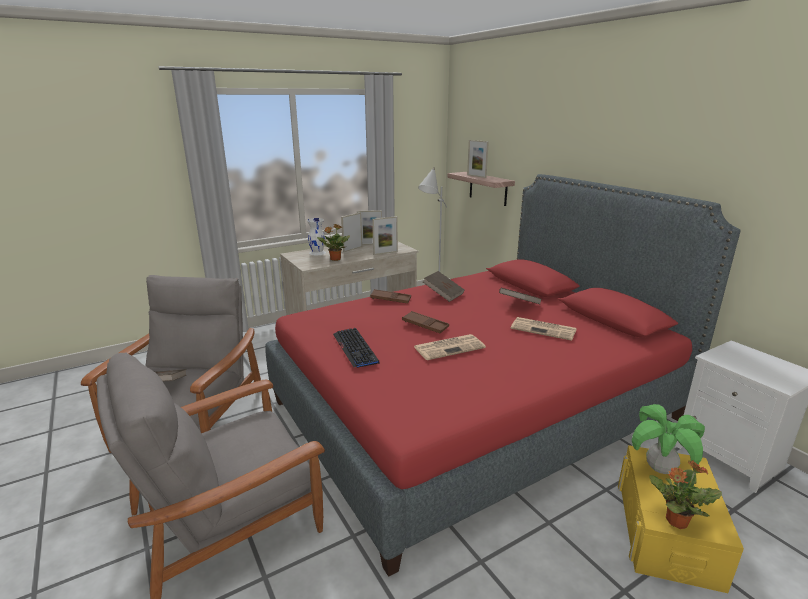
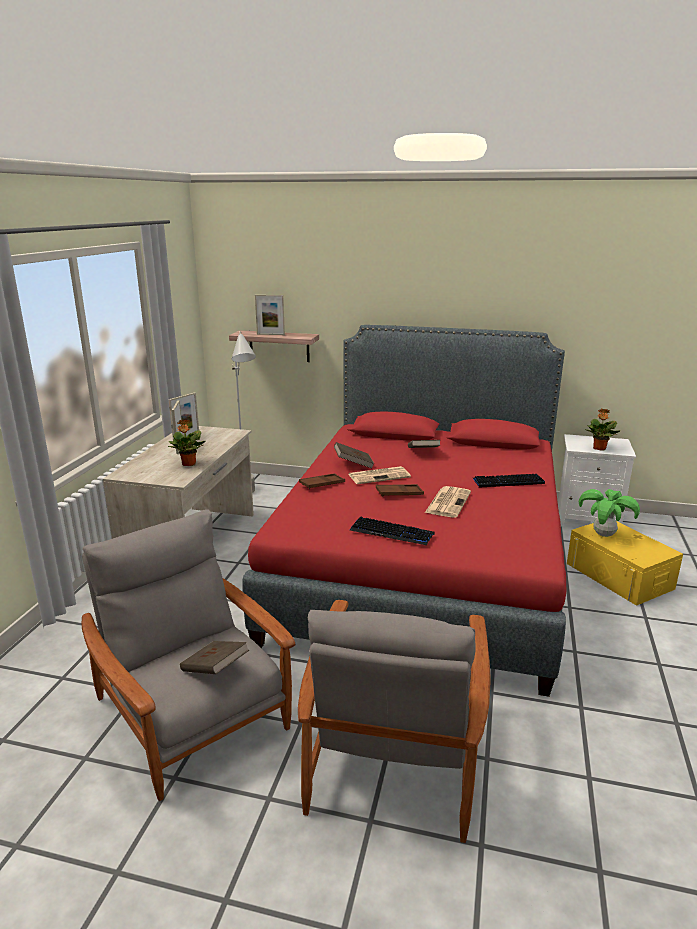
camera: 45 degrees left, 0 degrees up
(317, 252) = (149, 463): white vase -> none
(385, 253) = (226, 442): picture frame -> none
(544, 329) = (473, 464): newspaper -> newspaper (379, 476)
(544, 354) = (507, 481): none -> keyboard
(675, 521) = (648, 557): potted plant -> potted plant (599, 448)

